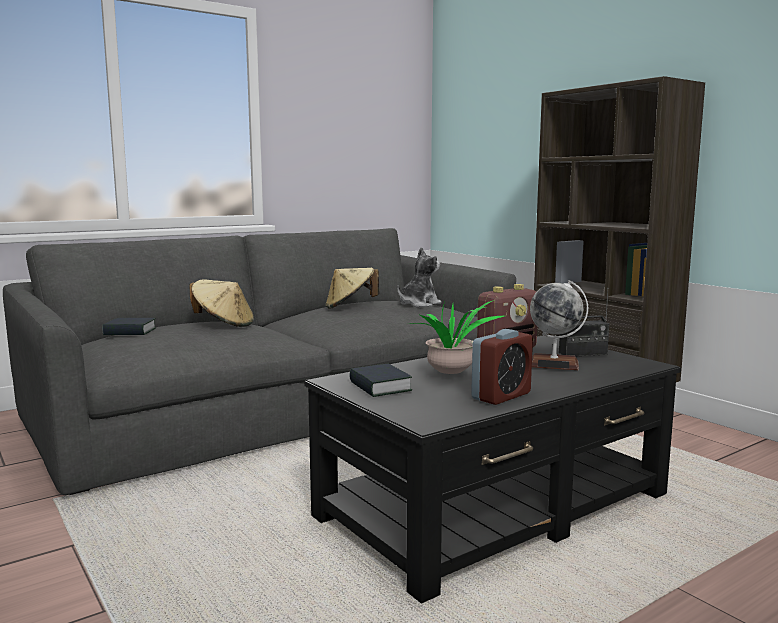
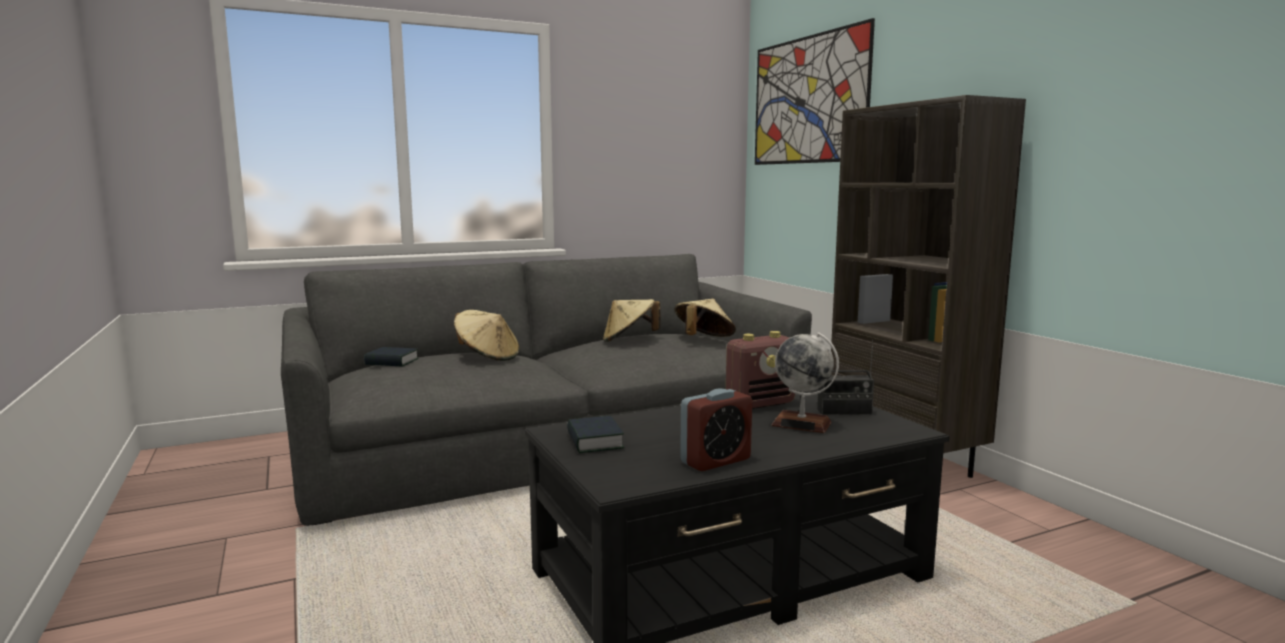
camera: 10 degrees right, 0 degrees up
(418, 304) = (703, 340): plush toy -> beige hat
(452, 376) = (679, 432): potted plant -> none
(494, 88) = (808, 100): none -> picture

